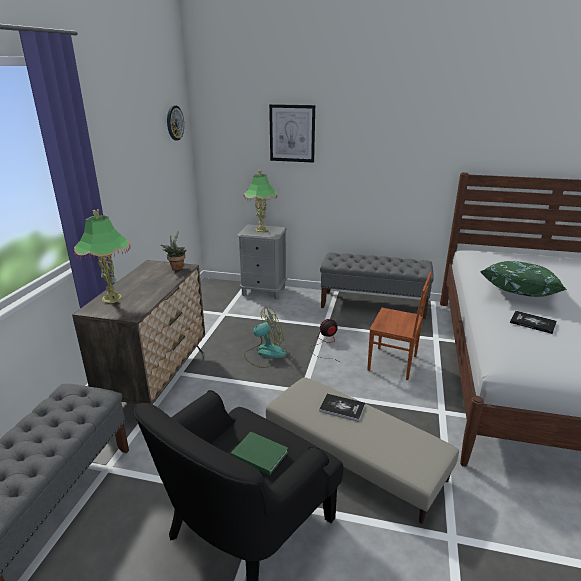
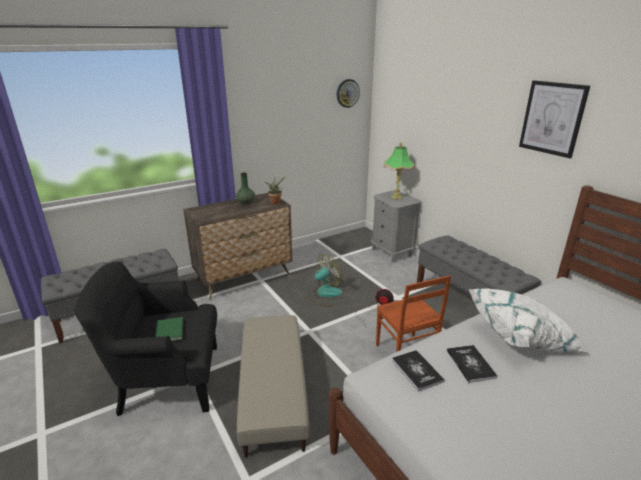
camera: 45 degrees right, 0 degrees up
(111, 298) = (212, 207): table lamp -> none
(142, 279) = (246, 202): none -> green vase
(264, 353) = (324, 294): fan -> fan turned 60 degrees counterclockwise
(292, 133) = (436, 113): picture -> picture (552, 118)
(342, 408) = (279, 346): book -> book (417, 371)
(519, 293) = (522, 336): green pillow -> white pillow

